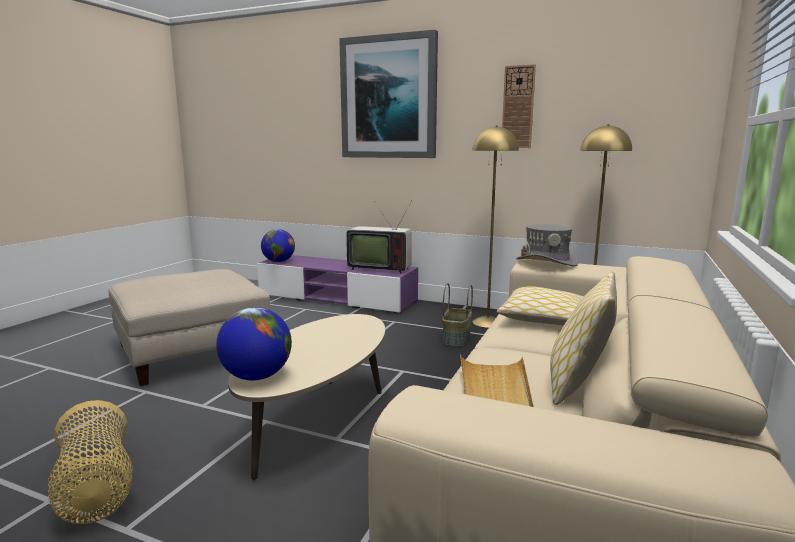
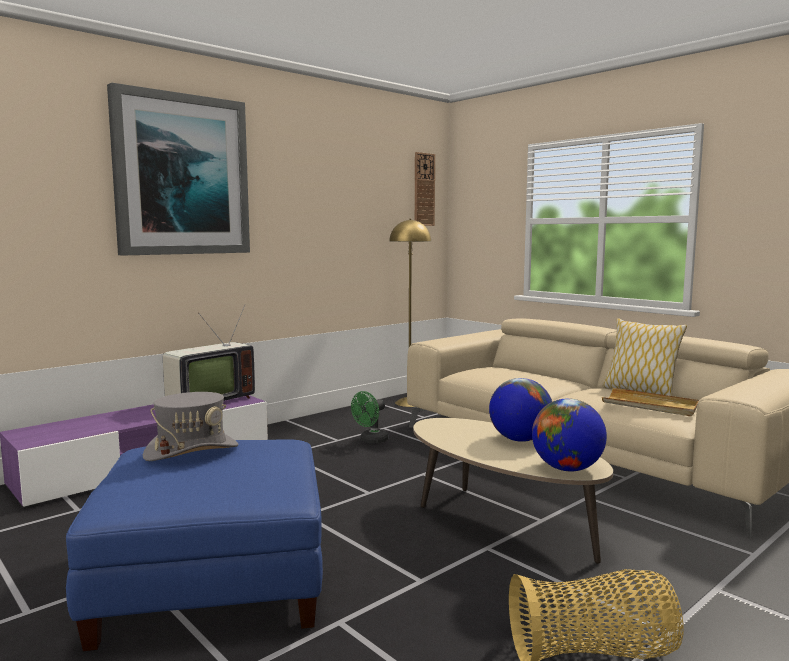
camera: 65 degrees left, 5 degrees down
(192, 350) = (212, 579): beige ottoman -> blue ottoman
(278, 261) = (48, 438): globe -> globe (520, 439)
(457, 338) = (371, 441): basket -> green fan
(488, 322) = (345, 423): yellow floor lamp -> none
(518, 107) = (322, 198): wall clock -> wall clock (424, 189)
(545, 319) = (518, 376): pillow -> none
(546, 262) = (442, 339): grey hat -> grey hat (191, 451)

